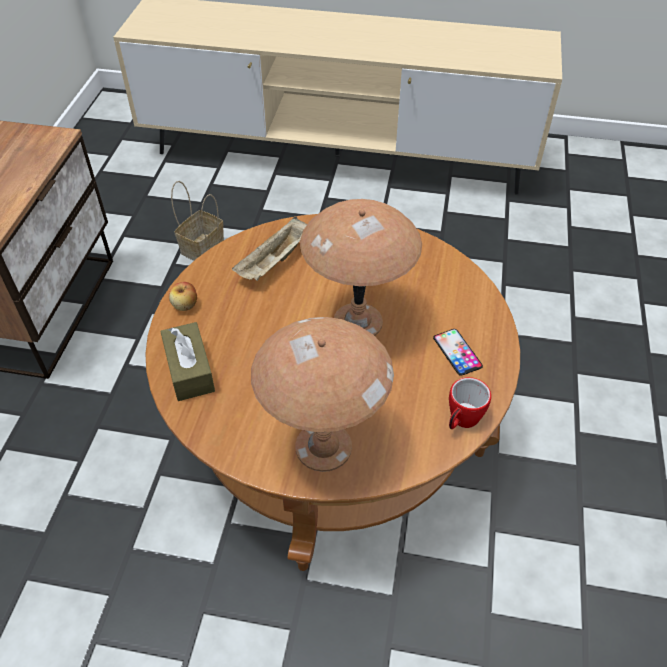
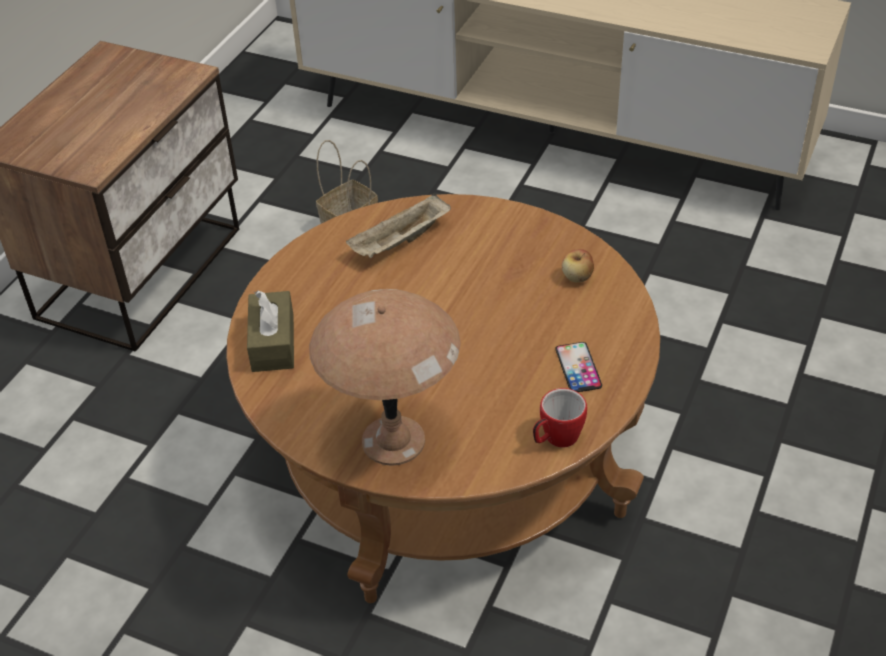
camera: 15 degrees right, 5 degrees down
(185, 305) = (287, 276): apple -> apple (577, 277)
(358, 322) = (474, 320): brown table lamp -> none

